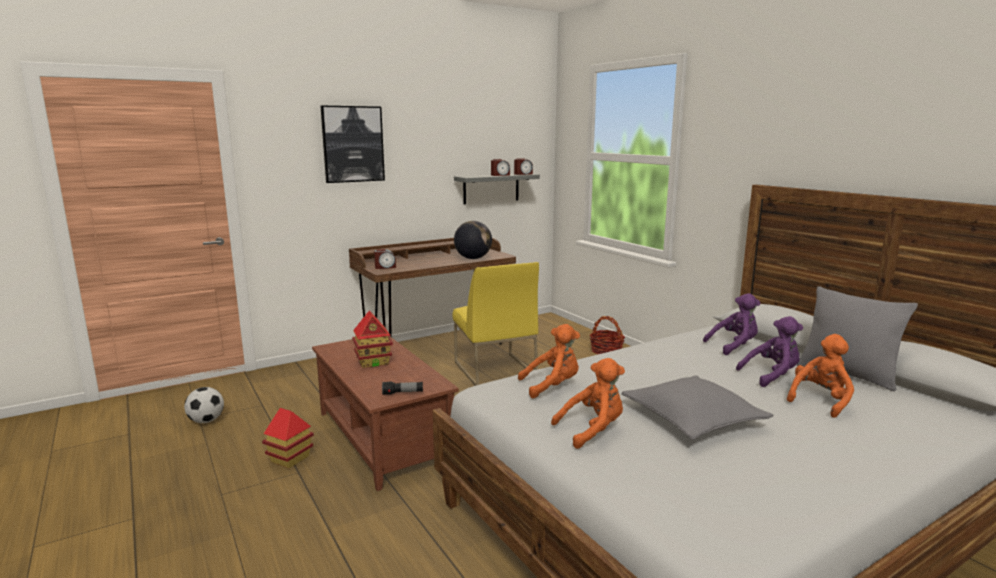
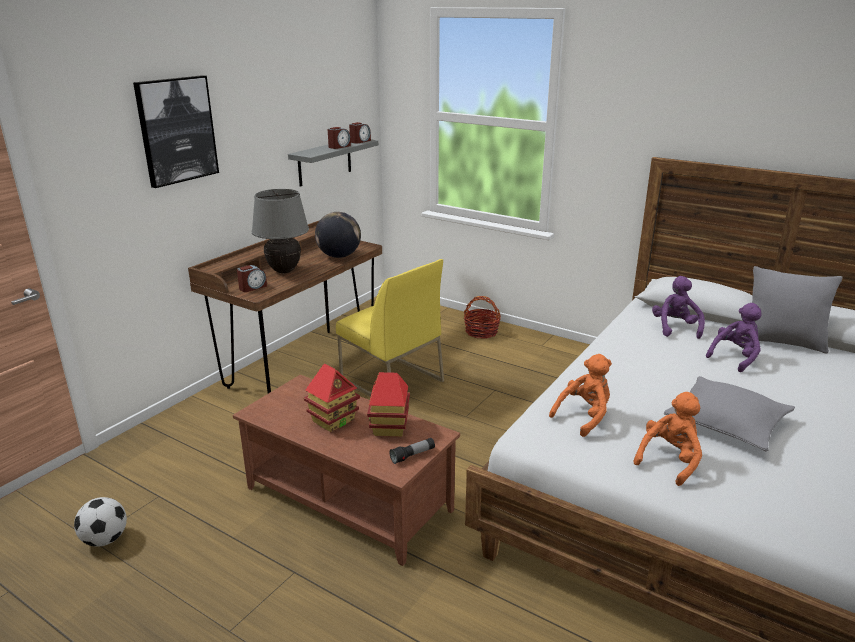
camera: 25 degrees left, 10 degrees up
(290, 459) = (268, 558): toy house -> toy house (389, 427)
(420, 261) = (284, 271): none -> grey table lamp
(734, 346) = (675, 328): purple plush toy -> purple plush toy turned 45 degrees counterclockwise
(820, 401) = (791, 377): orange plush toy -> none

